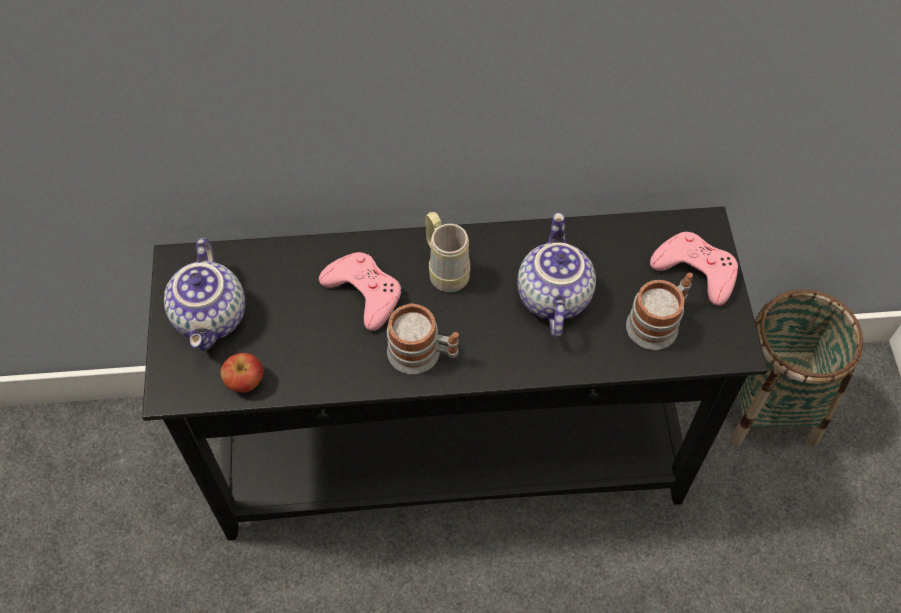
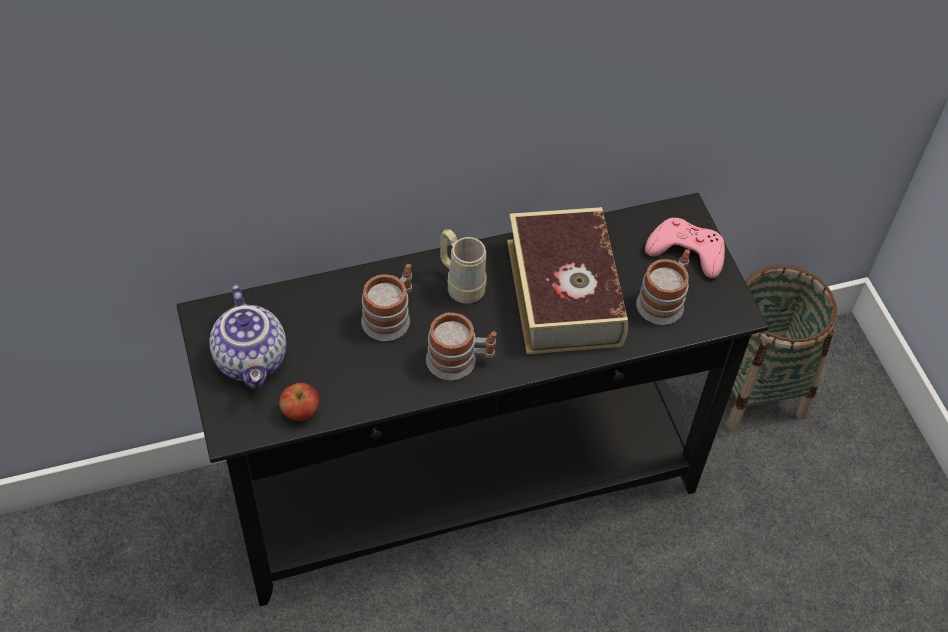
camera: 15 degrees left, 5 degrees down
(364, 292) = (390, 316): pink game controller -> mug
(551, 296) = (564, 292): teapot -> book

